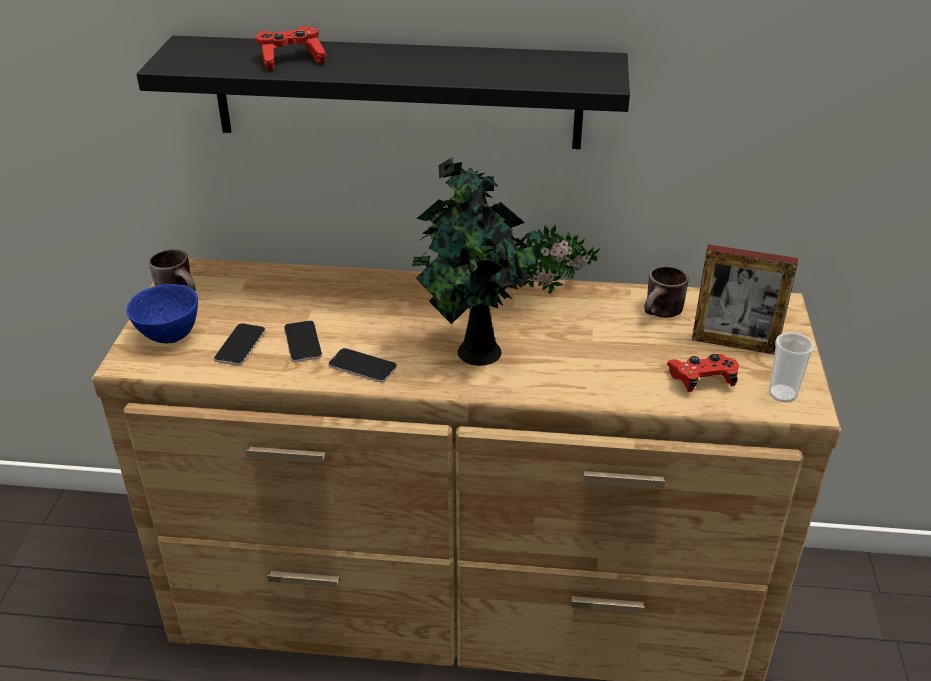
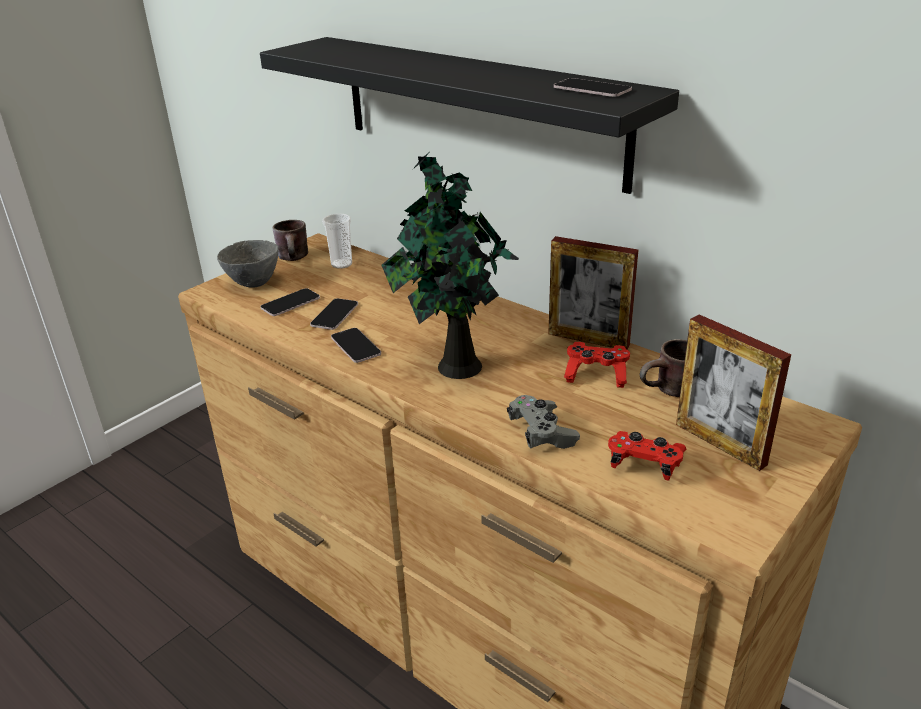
camera: 35 degrees right, 5 degrees down
(171, 337) = (254, 283): blue bowl -> grey bowl
(291, 59) = (376, 57): red game controller -> red game controller (596, 374)
(556, 289) = (588, 339): potted plant -> picture frame
(562, 66) = (592, 89): none -> phone
(607, 385) = (541, 433): none -> grey game controller
(782, 394) = (723, 511): cup -> cup (341, 264)

